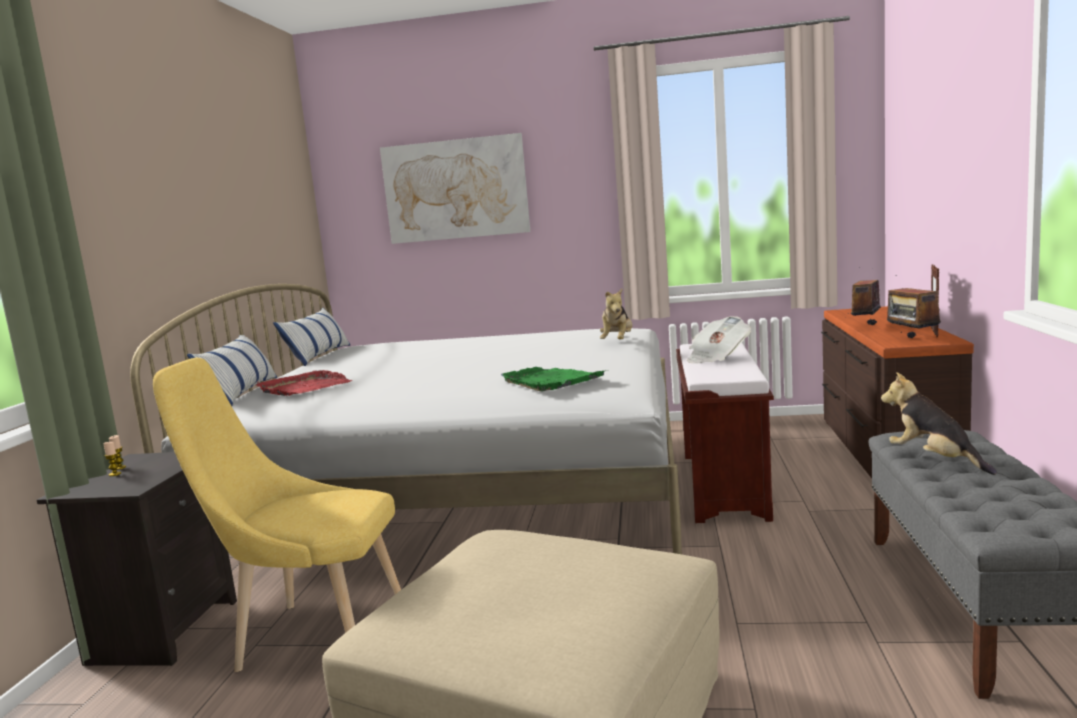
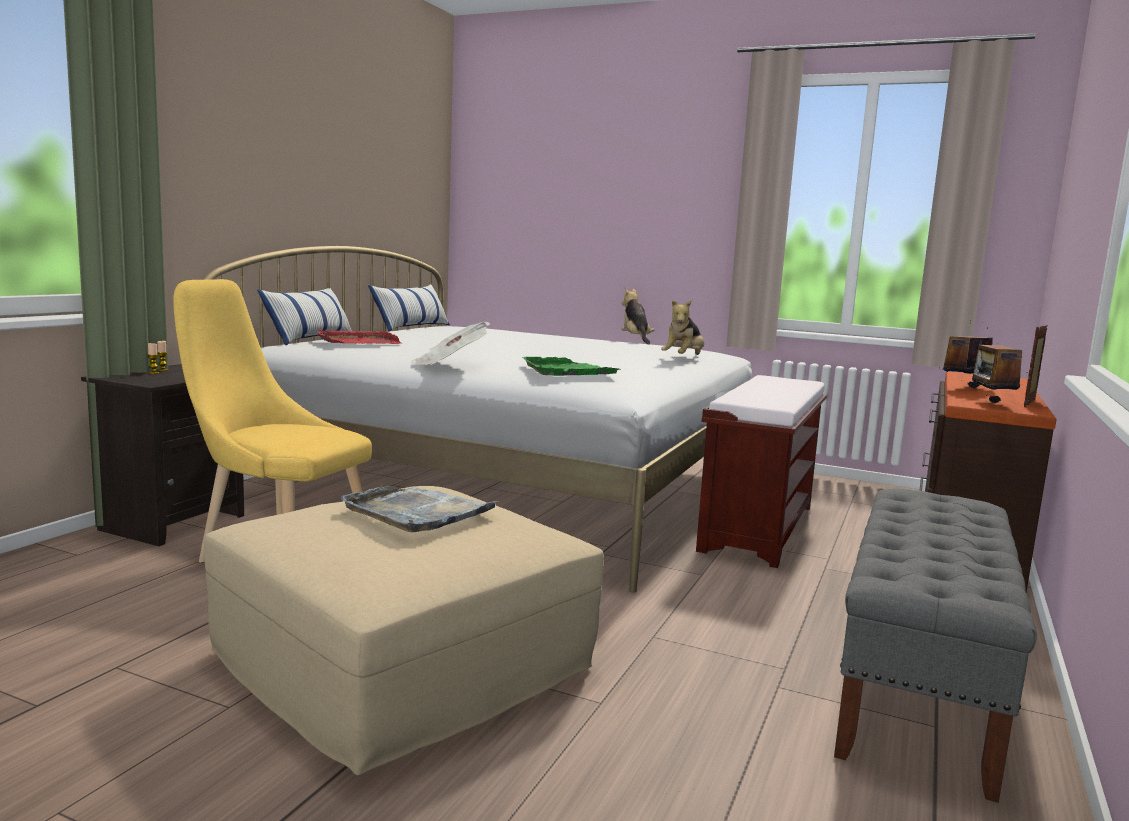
camera: 15 degrees right, 0 degrees up
(455, 189) = (580, 186): picture -> none
(529, 569) = (418, 512): none -> grey tray
(716, 358) = (773, 389): newspaper -> newspaper (450, 364)
(934, 460) = (912, 517): plush toy -> plush toy (636, 340)

